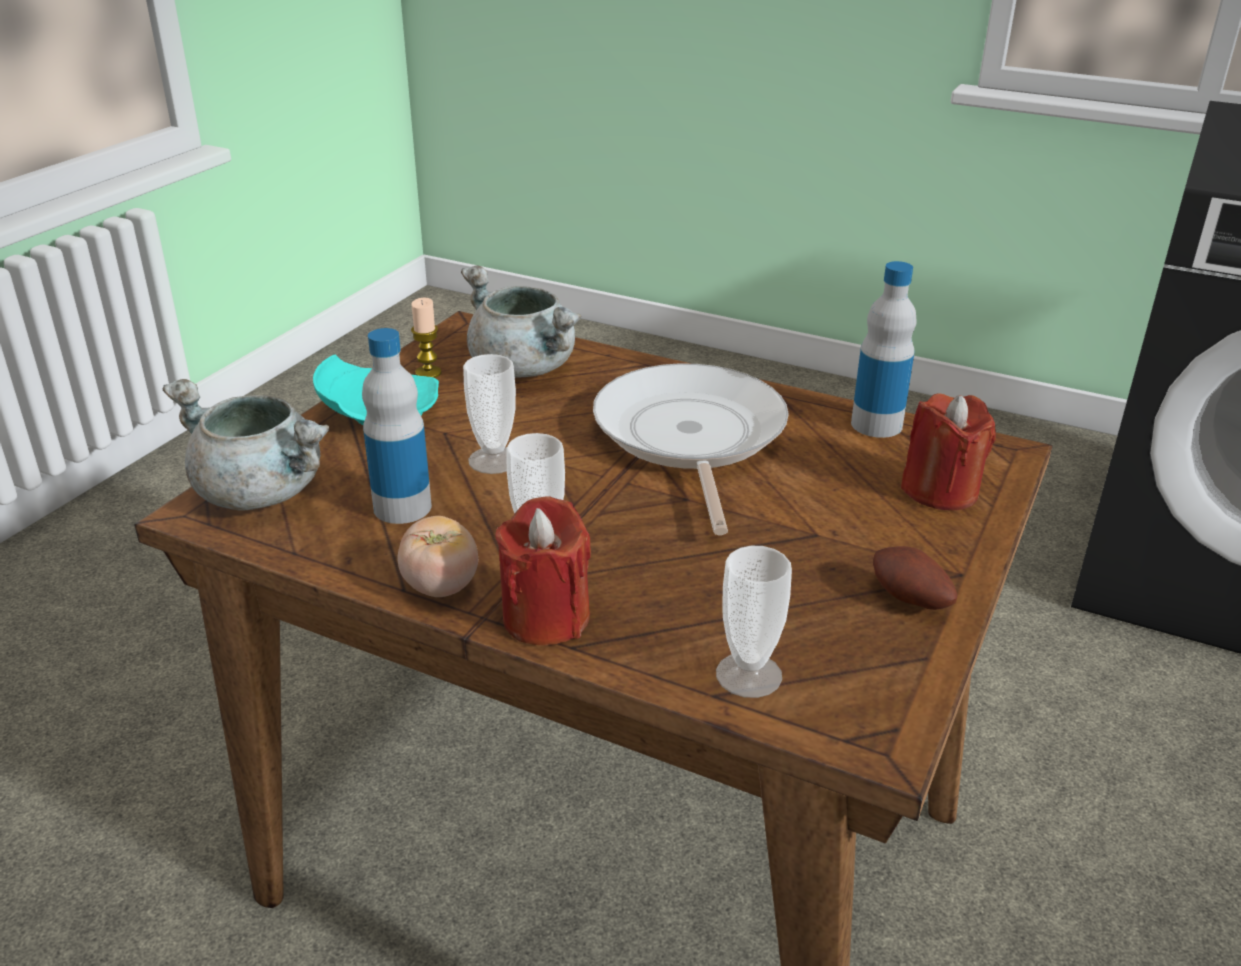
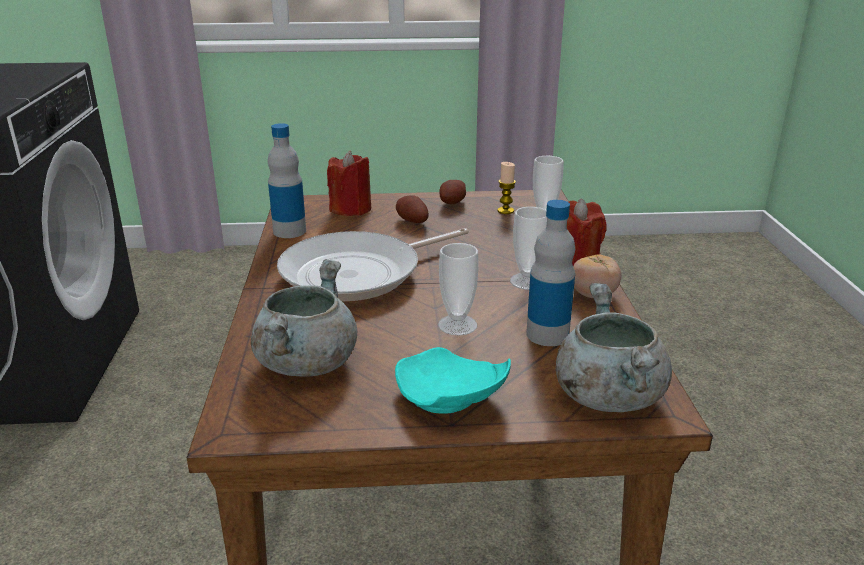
camera: 120 degrees left, 5 degrees down
(428, 373) = (354, 407): candle -> candle (505, 211)
(843, 528) = (411, 222): none -> potato

